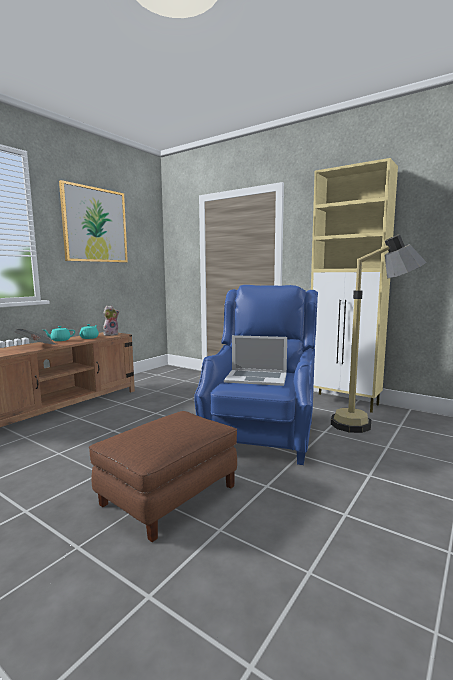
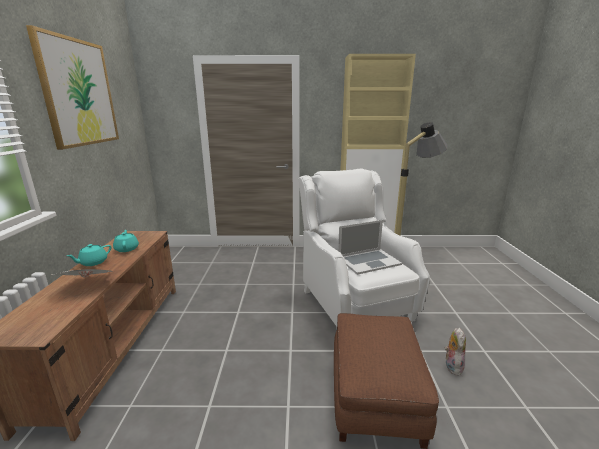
camera: 35 degrees left, 10 degrees up
(111, 334) = (142, 236): plush toy -> plush toy (451, 366)
(262, 434) = (354, 302): blue armchair -> white armchair

